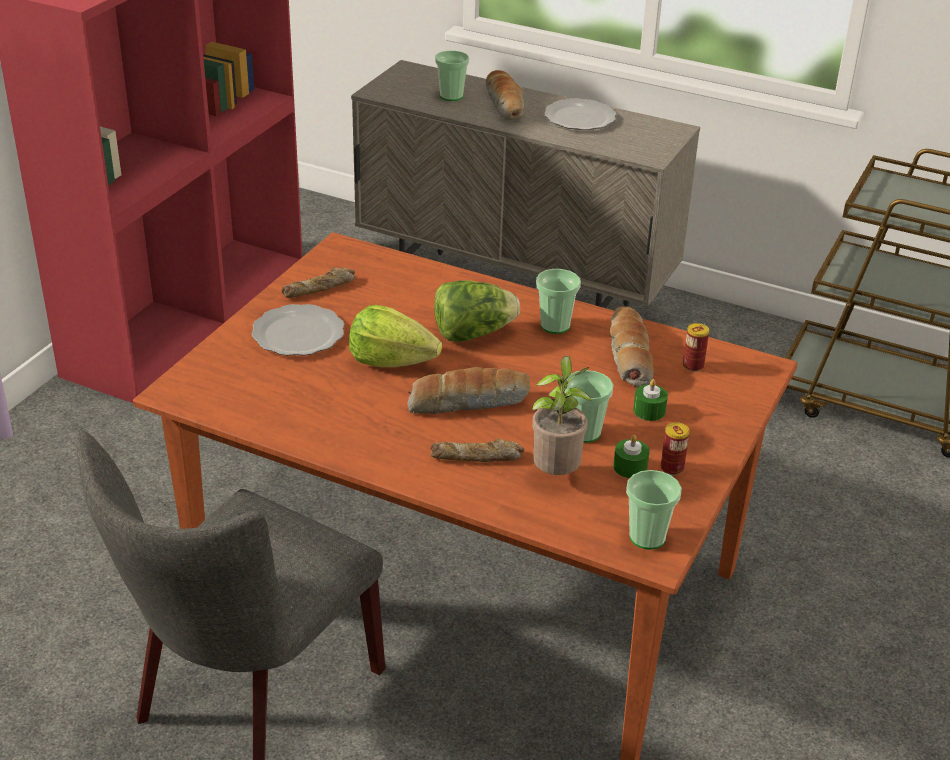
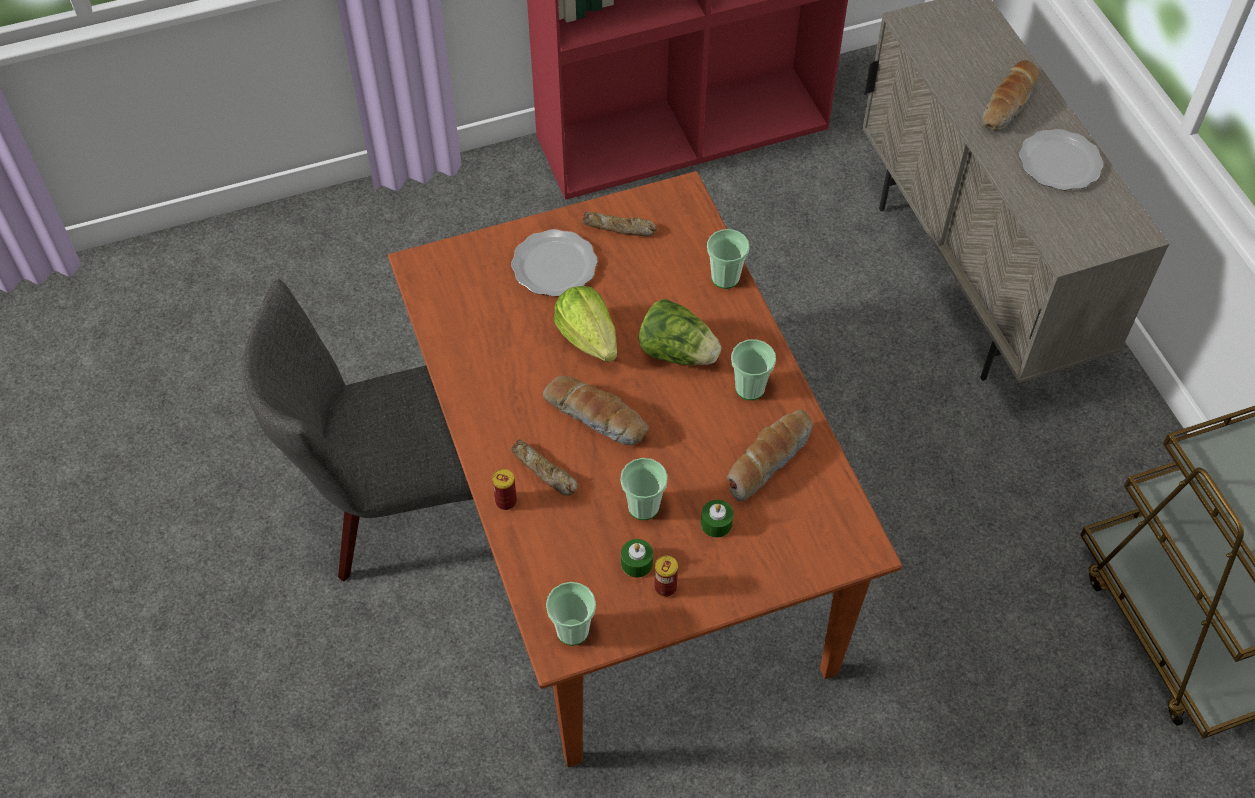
camera: 45 degrees right, 20 degrees up
(451, 96) = (971, 65): cup -> cup (725, 278)
(556, 474) = (579, 528): potted plant -> none
(693, 365) = (807, 506): can -> can (506, 501)

